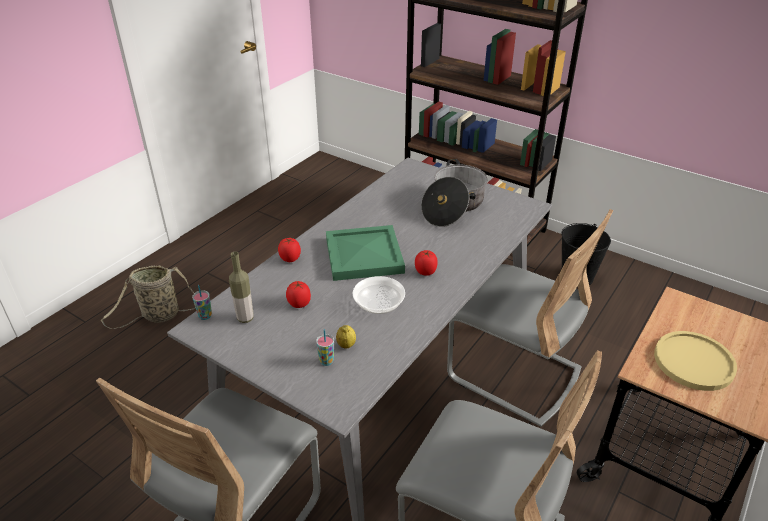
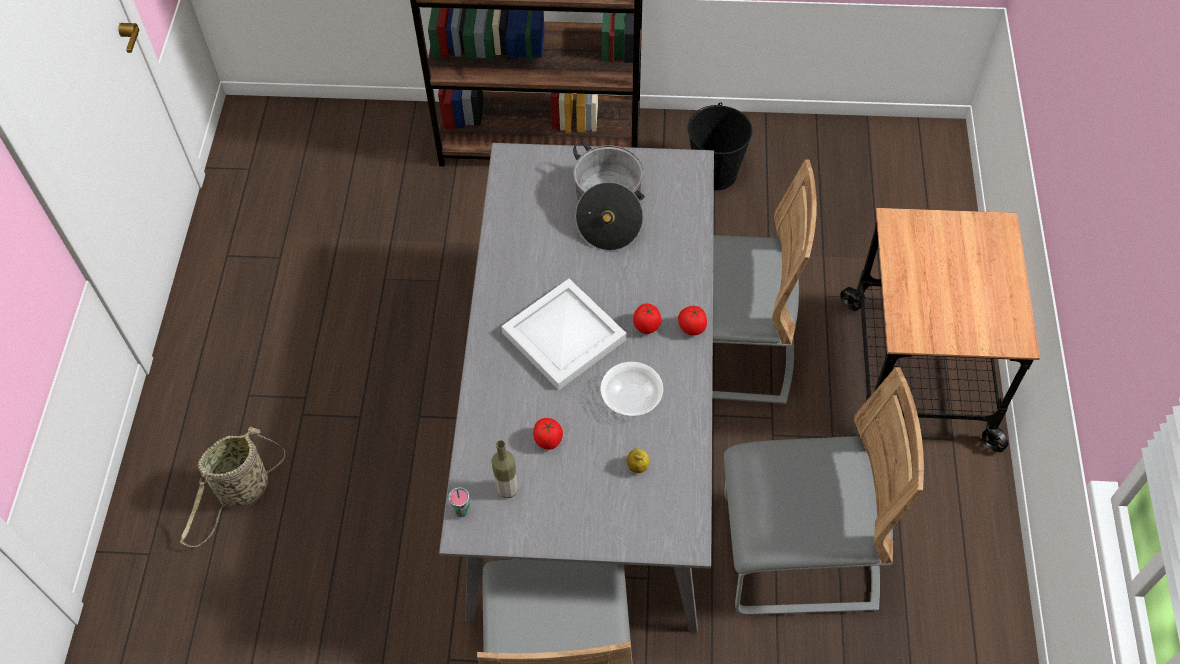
camera: 30 degrees left, 20 degrees up
(290, 259) = (485, 384): tomato -> tomato (692, 328)
(326, 361) = (633, 496): cup -> none
(362, 255) = (562, 336): green tray -> white tray
(693, 362) = (944, 299): yellow plate -> none

